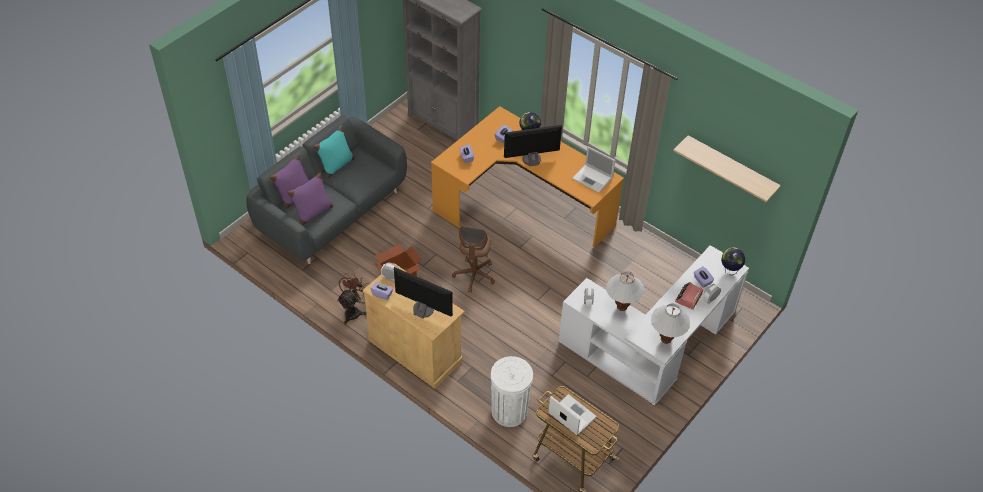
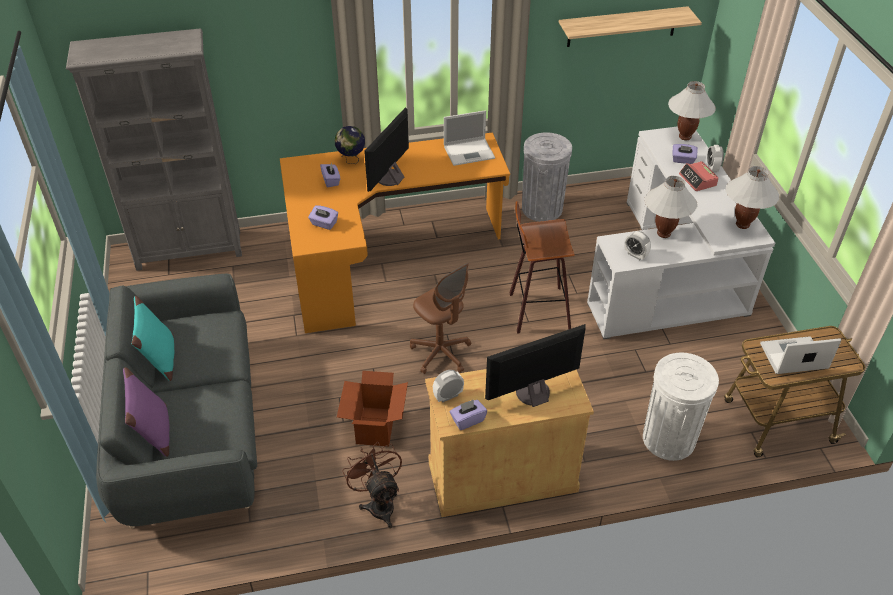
camera: 50 degrees left, 5 degrees down
(313, 213) = (210, 431): purple pillow -> none
(550, 299) = (537, 311): none -> stool
(644, 251) = (542, 208): none -> grey trash can
(729, 270) = (685, 137): globe -> white table lamp

